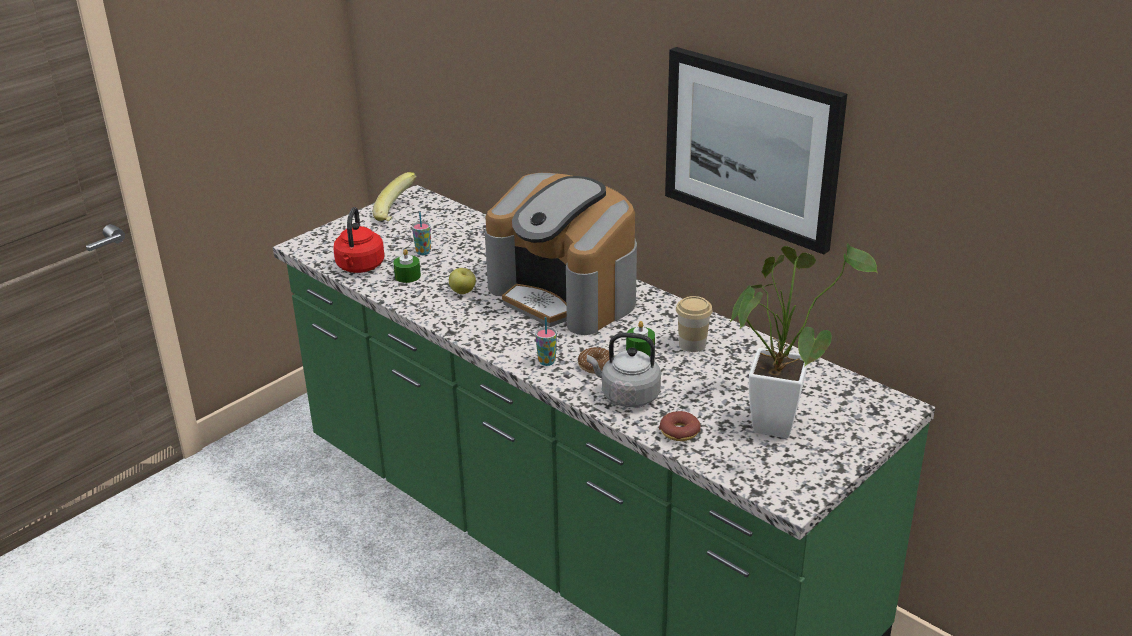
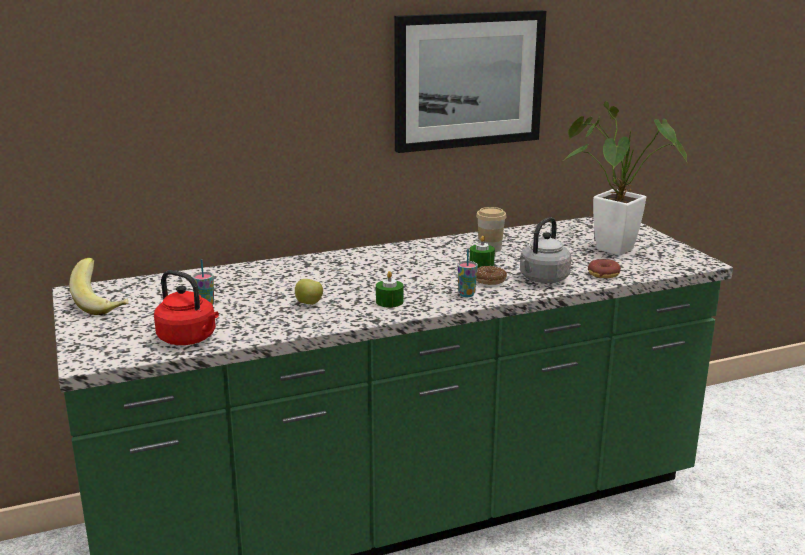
camera: 65 degrees left, 10 degrees down
(407, 276) = (243, 321): green candle -> green candle (389, 302)
(565, 294) = (366, 270): coffee machine -> none

